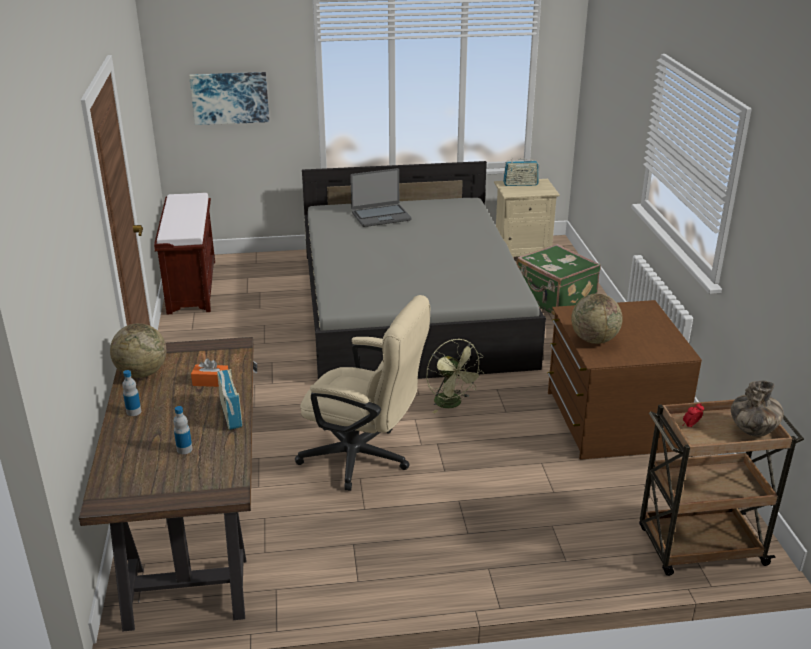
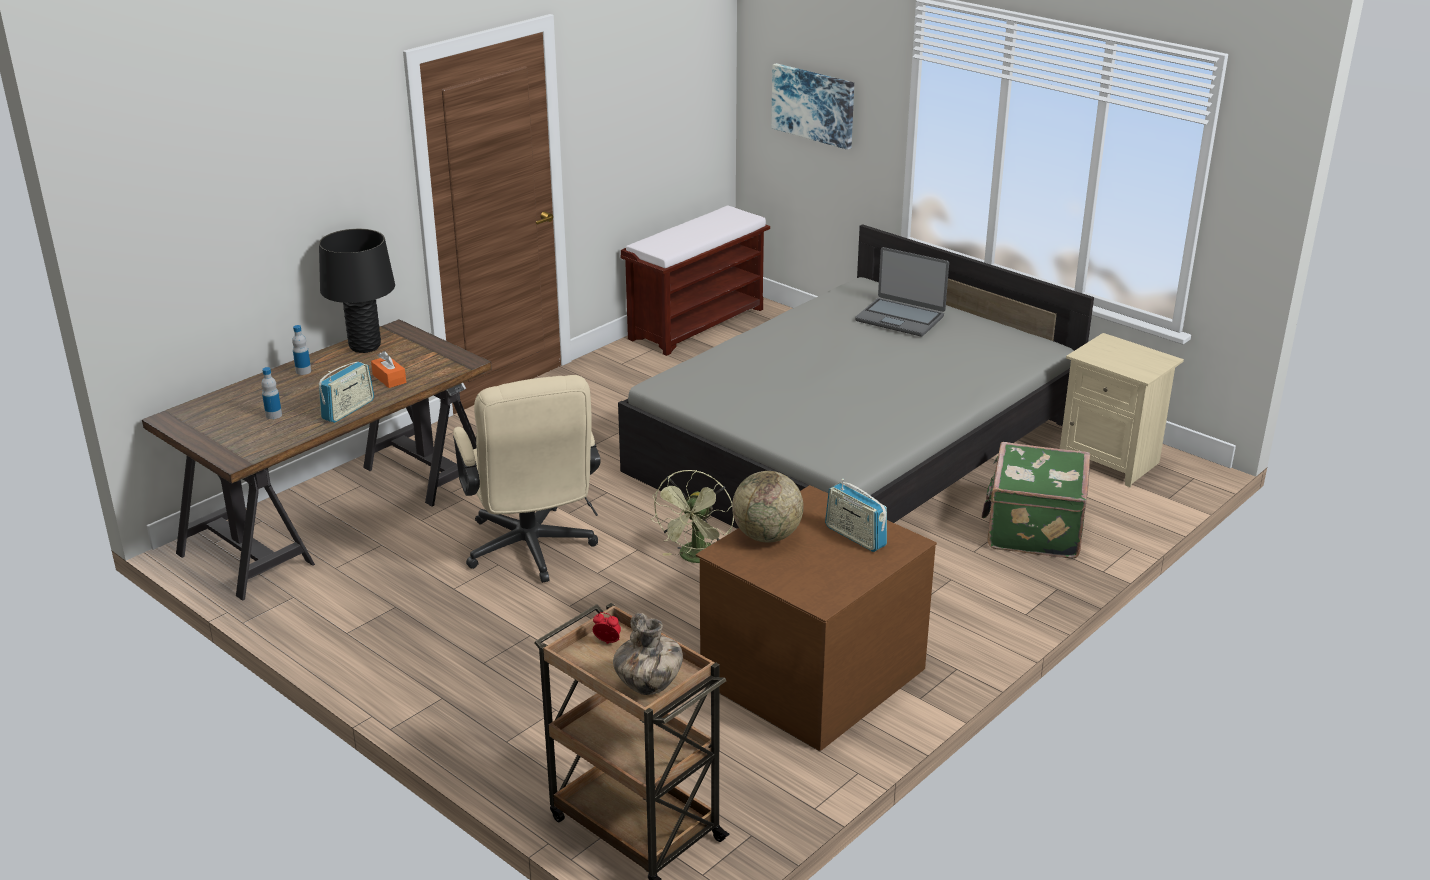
camera: 50 degrees right, 0 degrees up
(142, 373) = (365, 346): globe -> black table lamp
(520, 184) = (1127, 350): radio -> radio (855, 536)

